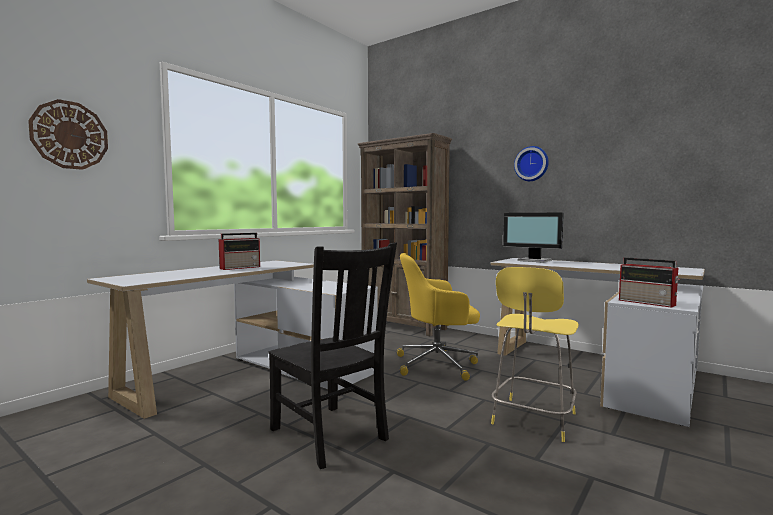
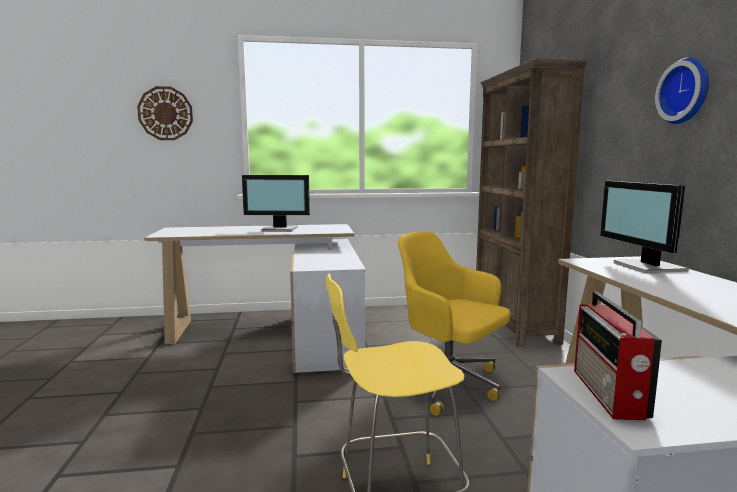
camera: 45 degrees right, 5 degrees up
(241, 267) = (280, 229): radio -> monitor
(330, 436) = (211, 410): black chair -> none

